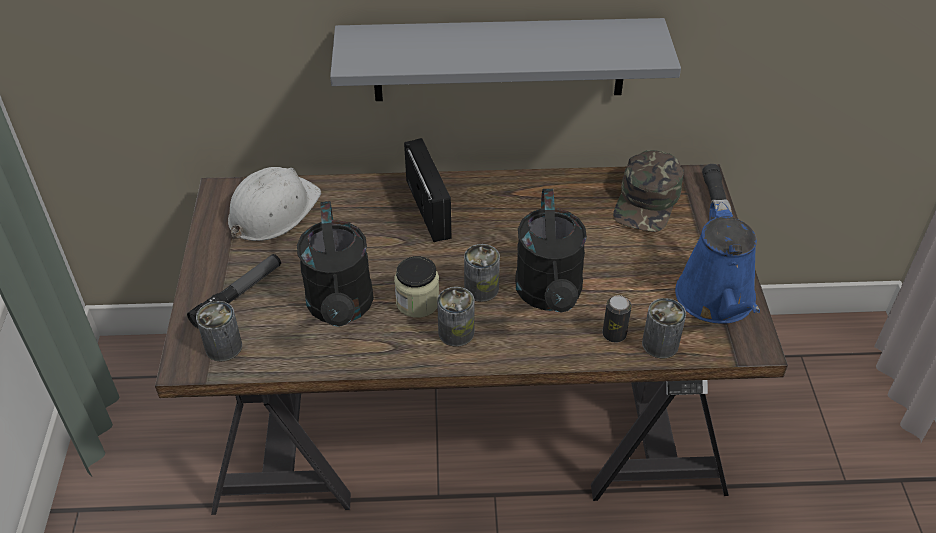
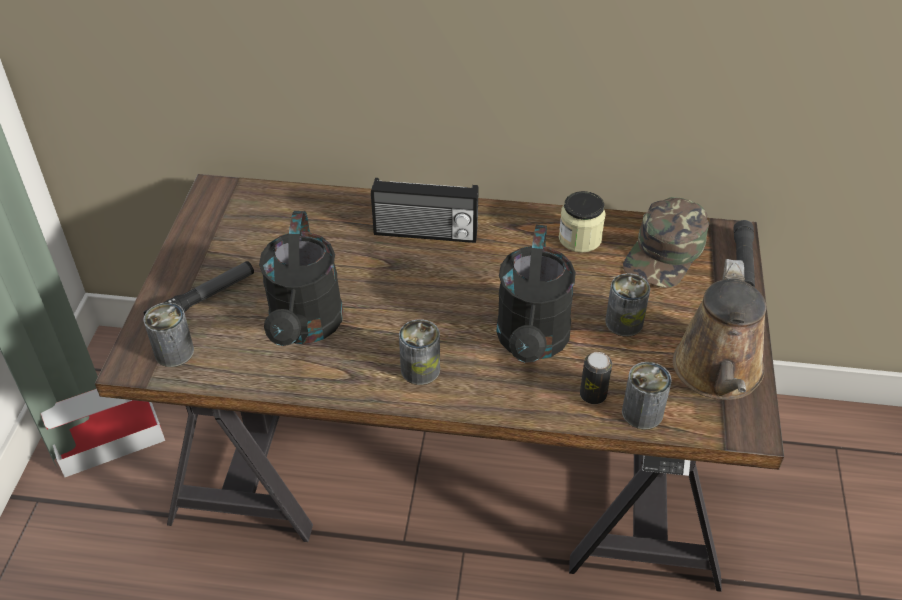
camera: 10 degrees right, 0 degrees up
(133, 438) = (108, 434): none -> cardboard box
(272, 211) = (261, 216): white hard hat -> none
(417, 302) = (387, 331): jar -> jar (580, 238)
(430, 209) = (425, 233): radio -> radio turned 105 degrees clockwise
(481, 288) = (459, 326): can -> can (624, 322)
(499, 60) = (515, 79): grey shelf -> none
(717, 301) = (718, 373): blue watering can -> brown watering can

